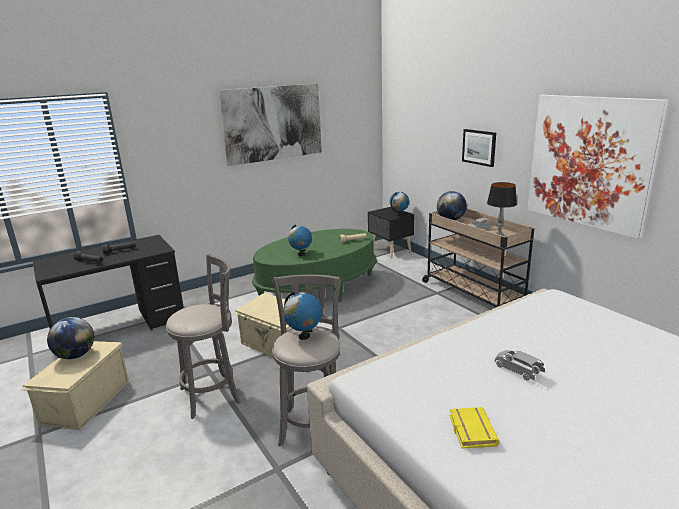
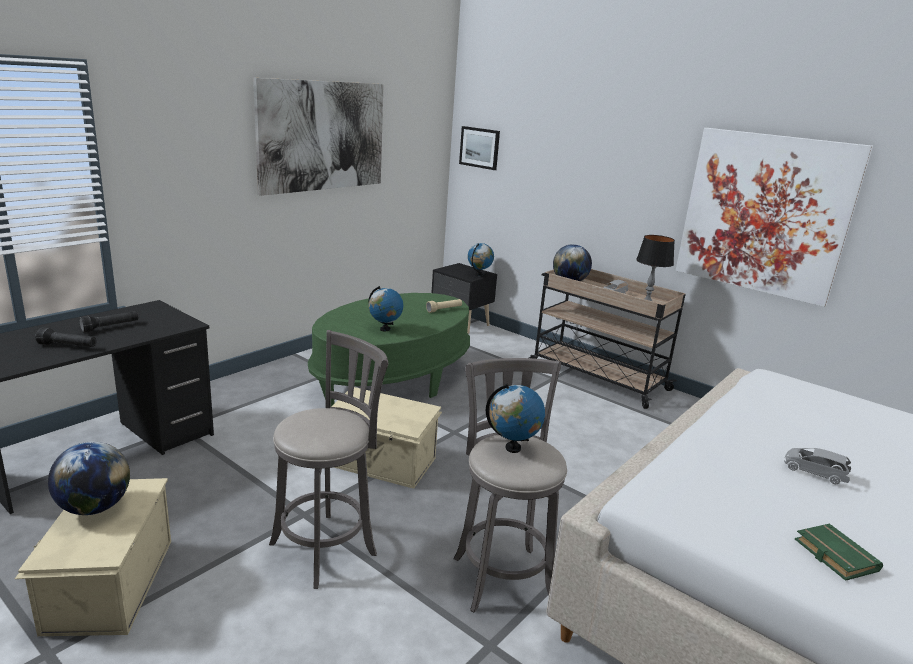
camera: 20 degrees left, 0 degrees up
(470, 430) = (832, 555): yellow book -> green book
(479, 147) = (607, 189): picture -> picture (479, 147)

